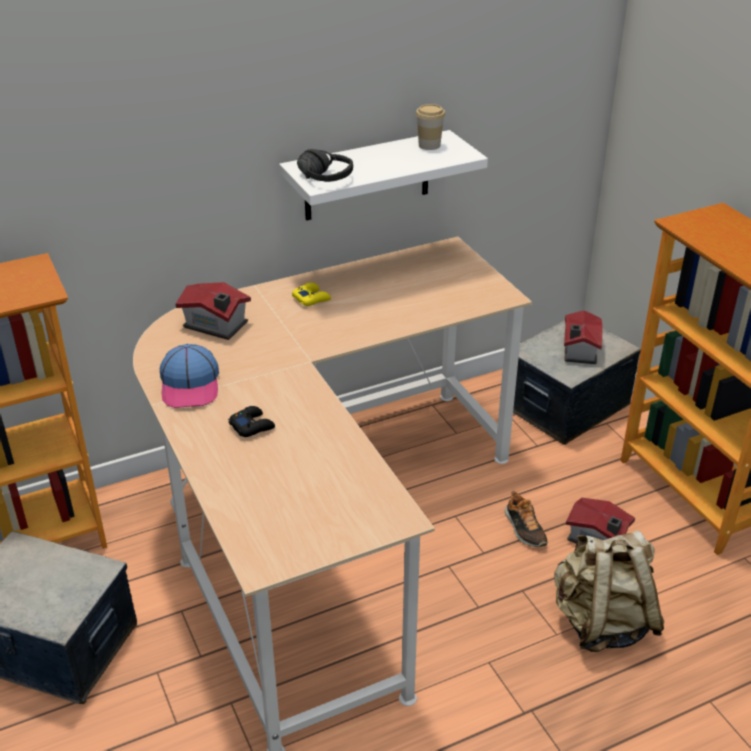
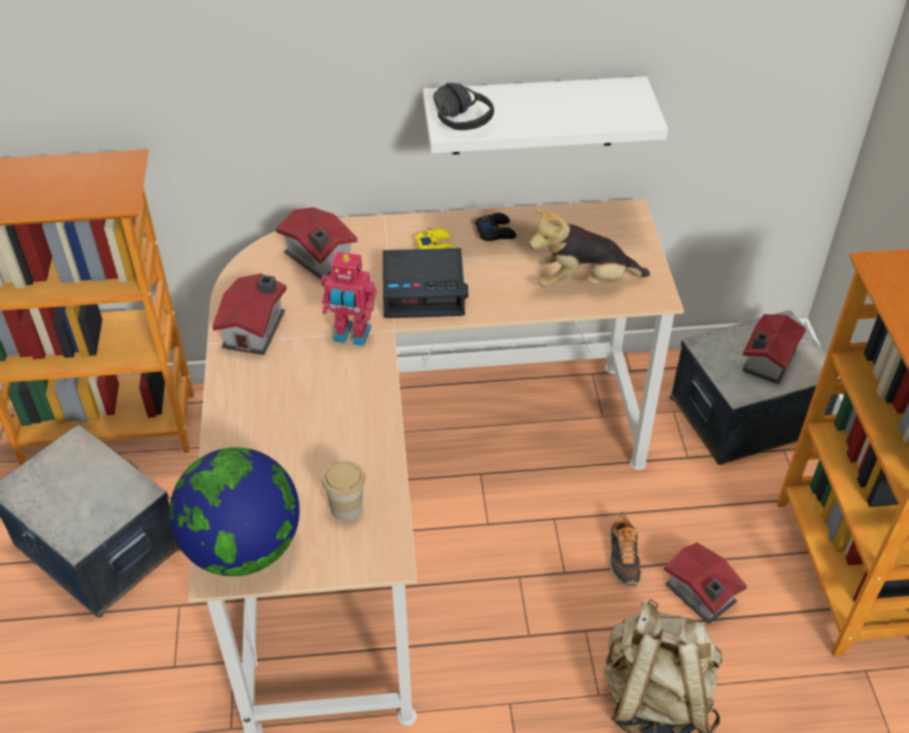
camera: 20 degrees right, 10 degrees up
(190, 385) = (257, 329): cap -> toy house
(252, 426) = (293, 397): black game controller -> black game controller (495, 232)
(272, 543) = (243, 548): none -> globe
(277, 372) = (351, 336): none -> toy robot
(320, 329) = (424, 291): none -> alarm clock
(429, 145) = (608, 96): cup -> cup (346, 508)
(444, 299) = (583, 282): none -> plush toy

